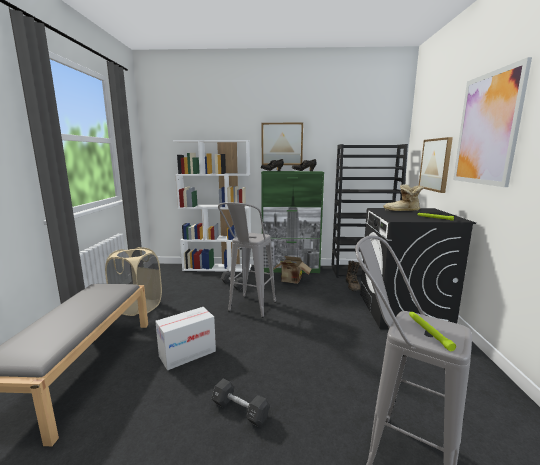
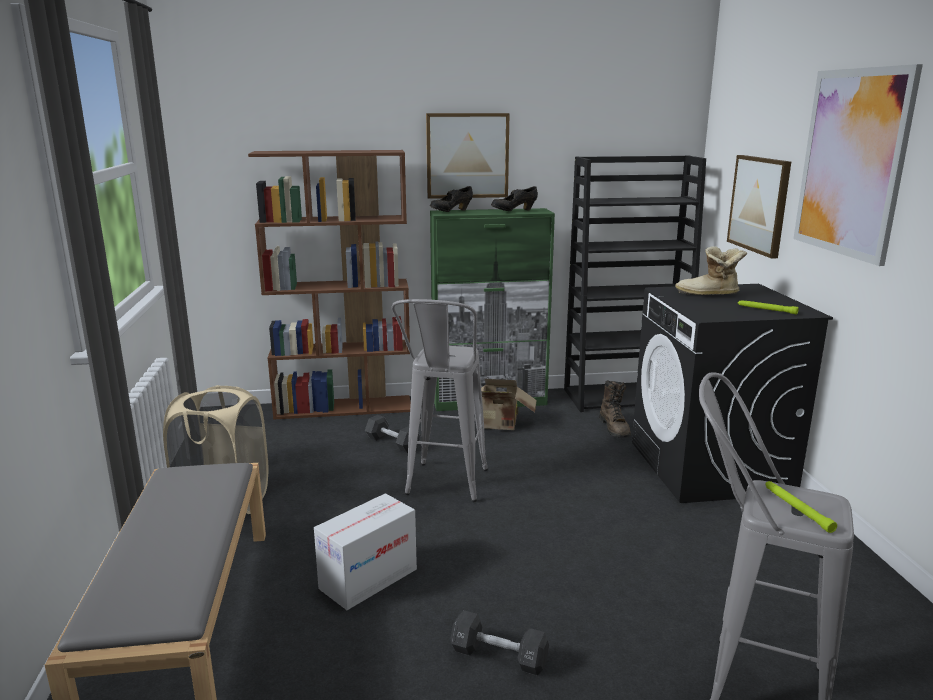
camera: 10 degrees left, 5 degrees up
(218, 267) = (344, 407): white bookcase -> brown bookcase

